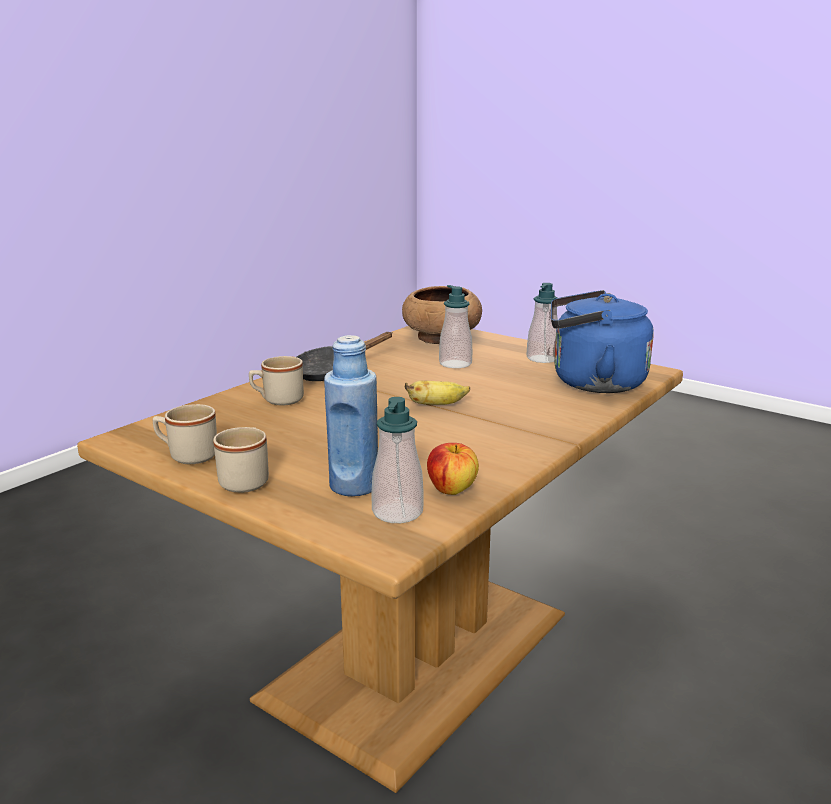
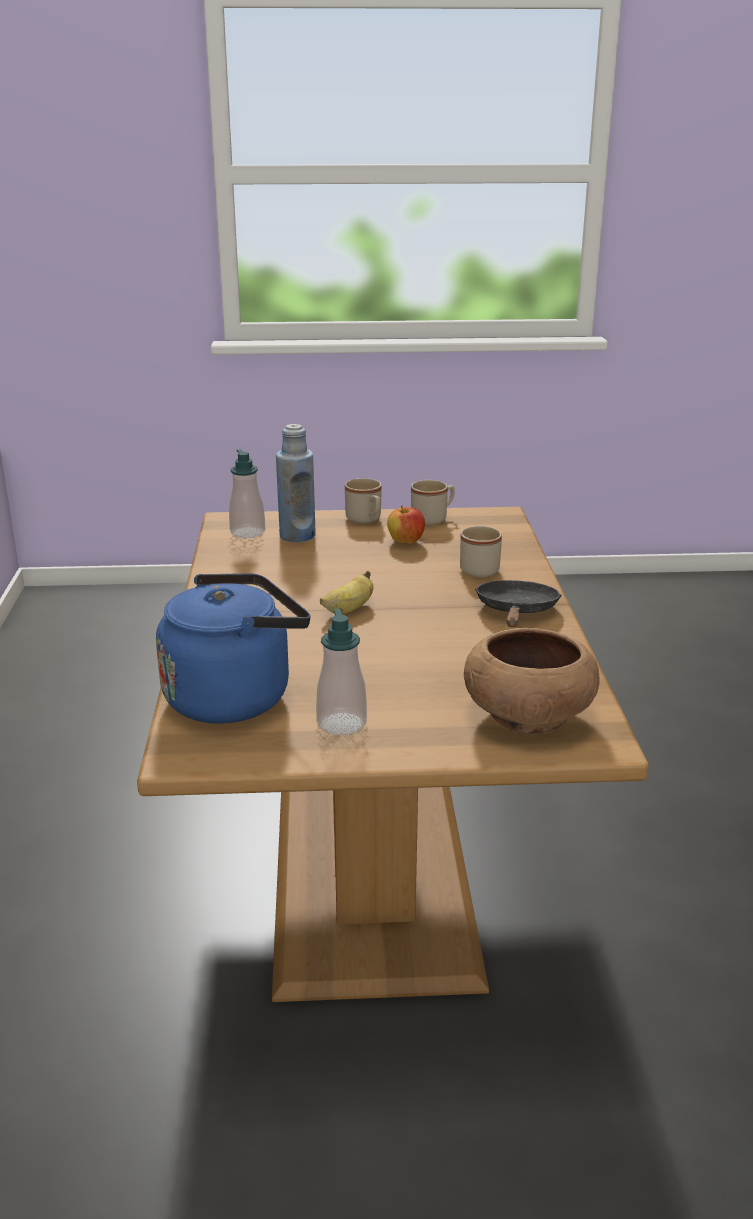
camera: 140 degrees right, 5 degrees up
(451, 489) = (234, 552): apple -> apple (405, 541)
(455, 364) = (425, 670): soap dispenser -> none

